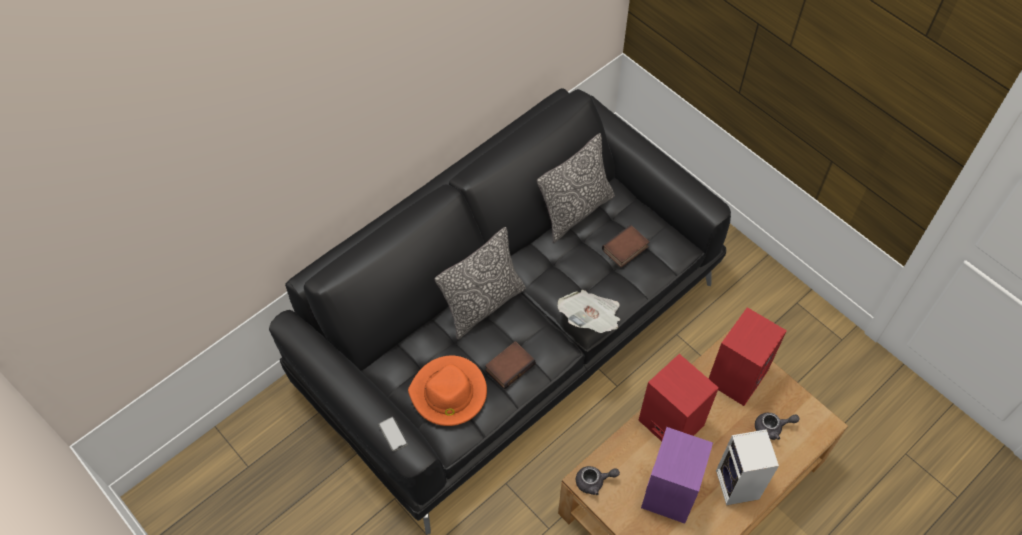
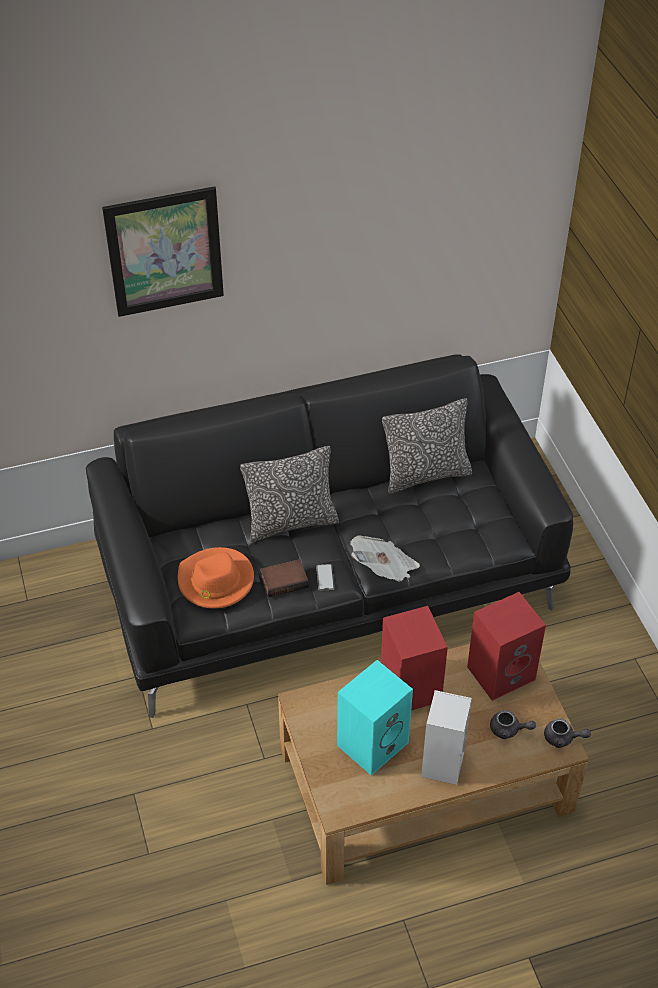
camera: 25 degrees right, 10 degrees down
(305, 104) = (165, 252): none -> picture
(393, 434) = (138, 584): phone -> phone (325, 577)
(594, 482) = (306, 707): grey teapot -> grey teapot (563, 738)
(625, 249) = (454, 523): book -> none
(669, 490) = (373, 742): purple speaker -> turquoise speaker

